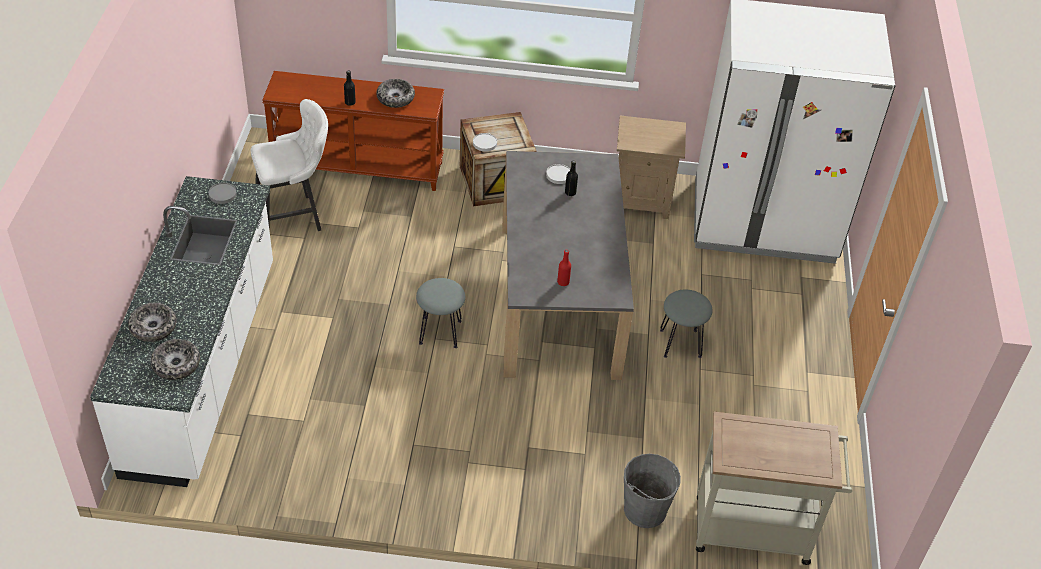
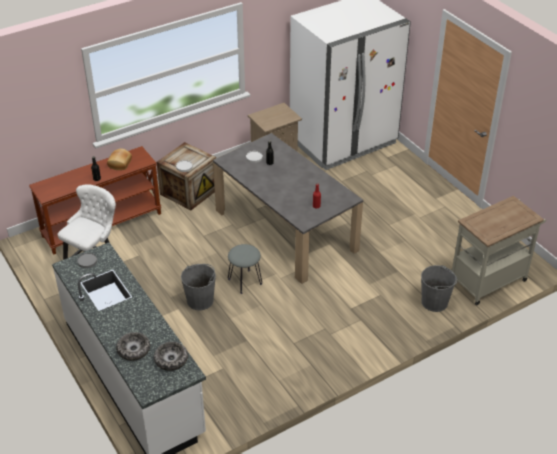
camera: 35 degrees left, 5 degrees down
(366, 323) = (200, 300): none -> grey bucket
(395, 98) = (120, 164): bowl -> bread
(680, 343) = (367, 218): grey stool -> none

